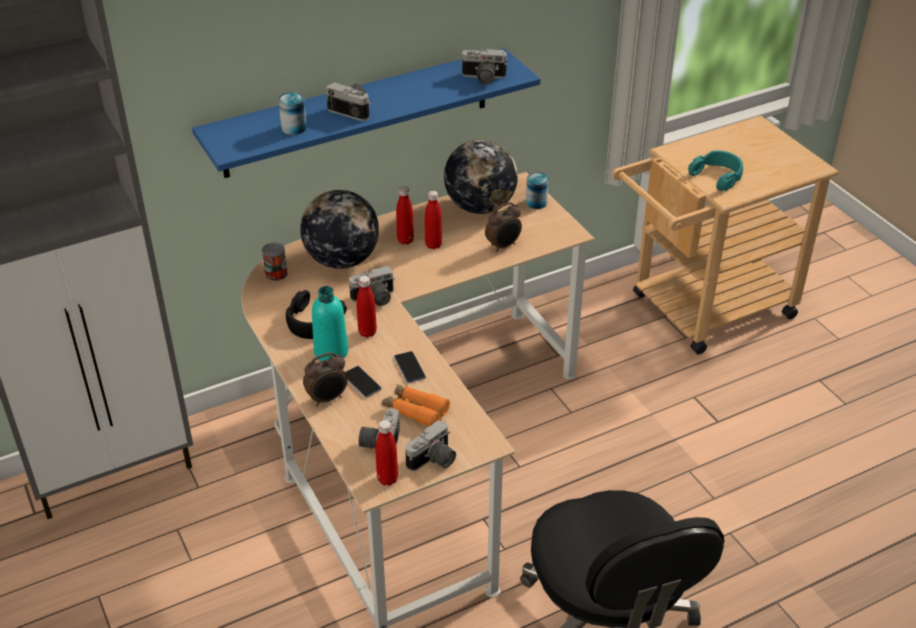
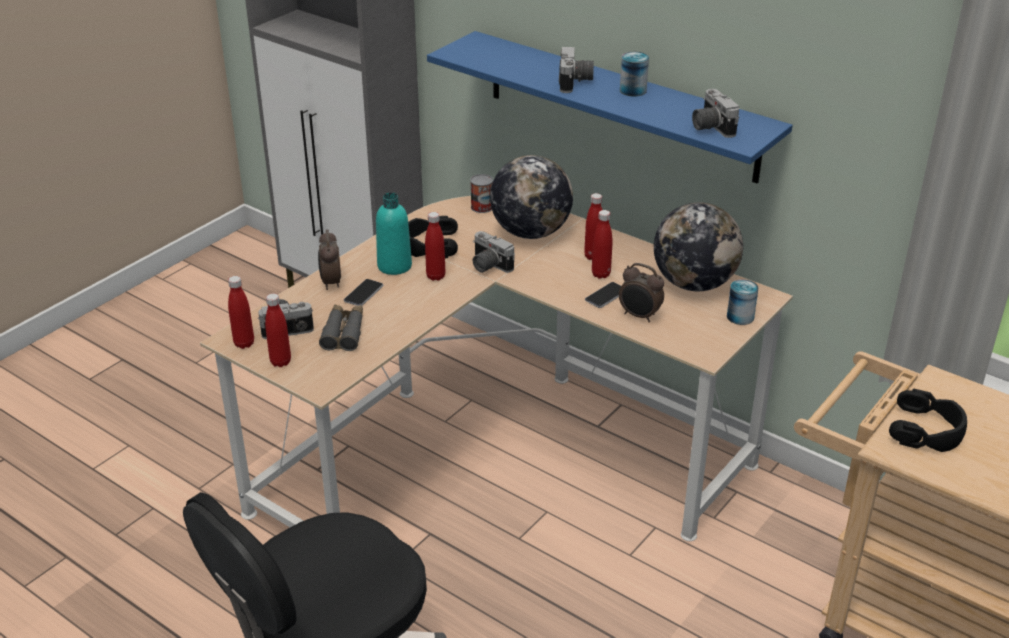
camera: 65 degrees right, 5 degrees down
(294, 128) = (515, 67): can -> can (633, 90)
(327, 399) = (331, 283): alarm clock -> alarm clock turned 45 degrees clockwise
(409, 368) = (401, 313): phone -> phone (606, 296)
(415, 410) = (344, 333): orange binoculars -> grey binoculars
(433, 461) = (280, 362): camera -> red bottle
(717, 176) = (927, 430): turquoise headphones -> black headphones

